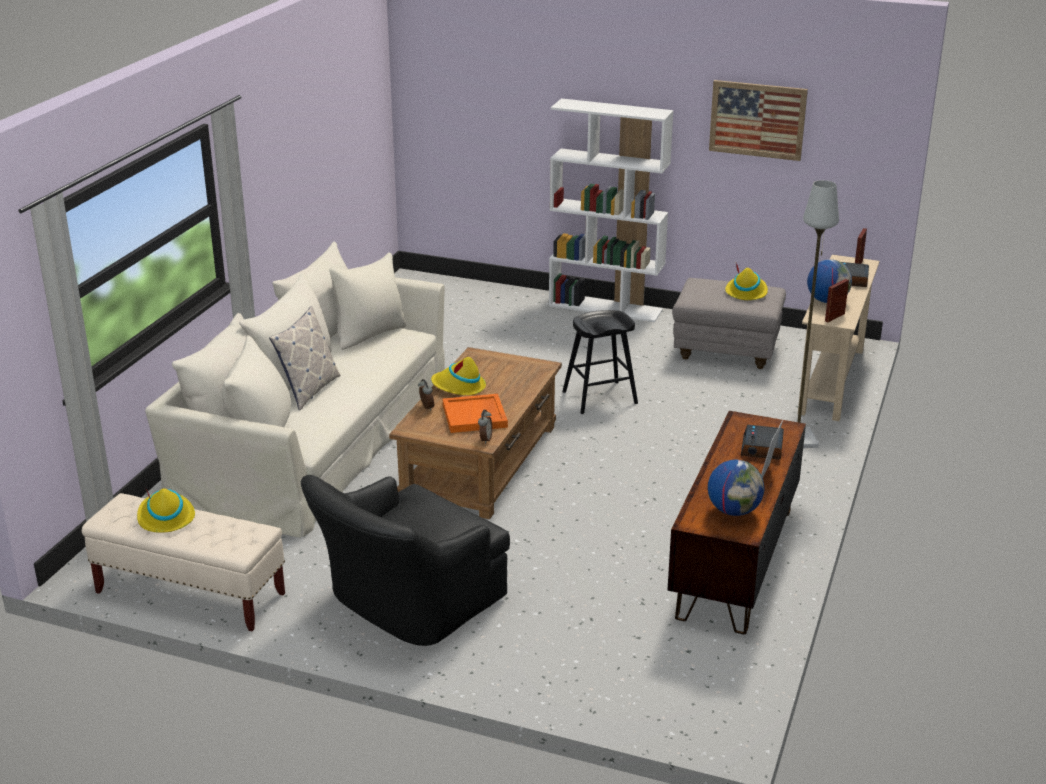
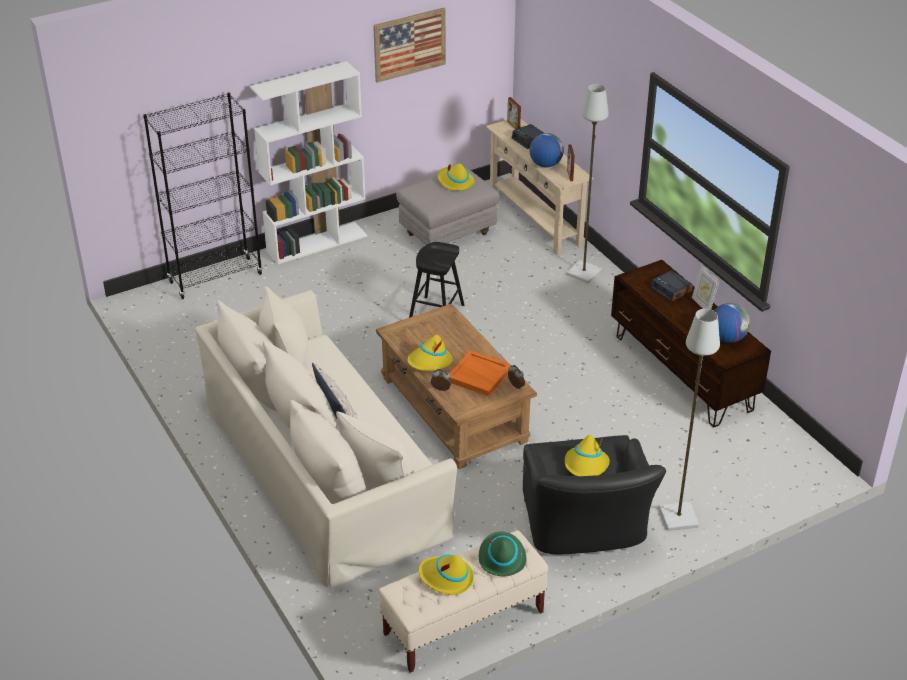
camera: 50 degrees left, 10 degrees up
(226, 533) = (501, 557): none -> green hat
(420, 523) = (586, 465): none -> yellow hat
(488, 292) = (215, 278): none -> black bookcase
(495, 657) = (679, 518): none -> grey floor lamp

